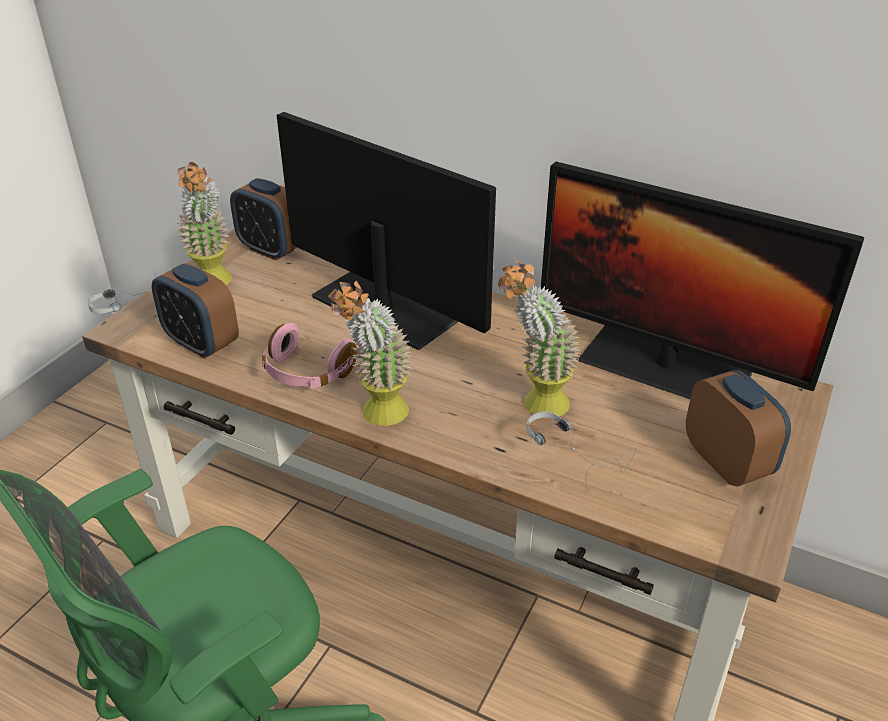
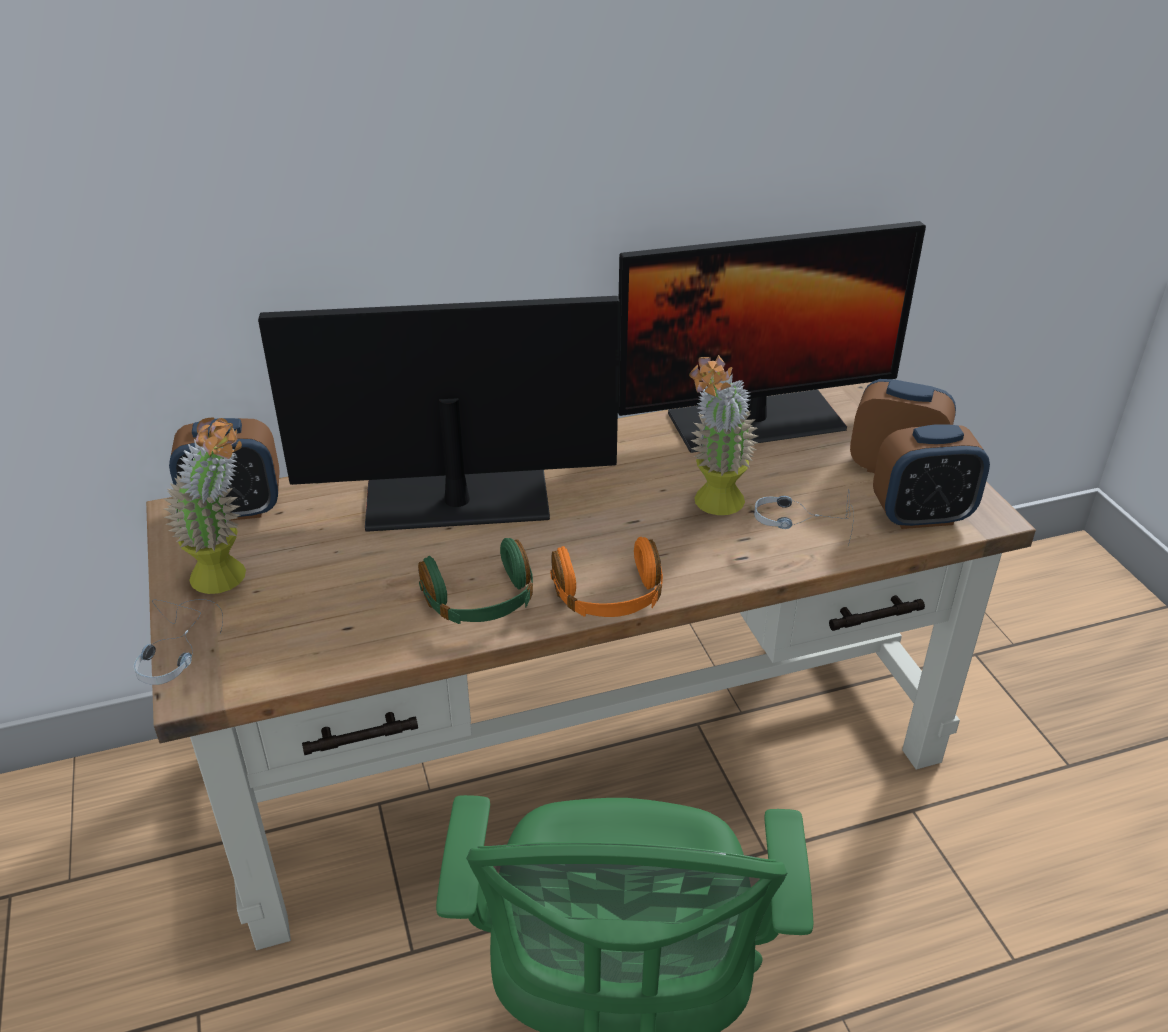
camera: 45 degrees left, 0 degrees up
(201, 343) = (321, 643): alarm clock -> alarm clock (921, 516)
(306, 373) = (481, 602): pink headphones -> green headphones
(377, 417) = (609, 597): potted plant -> orange headphones

